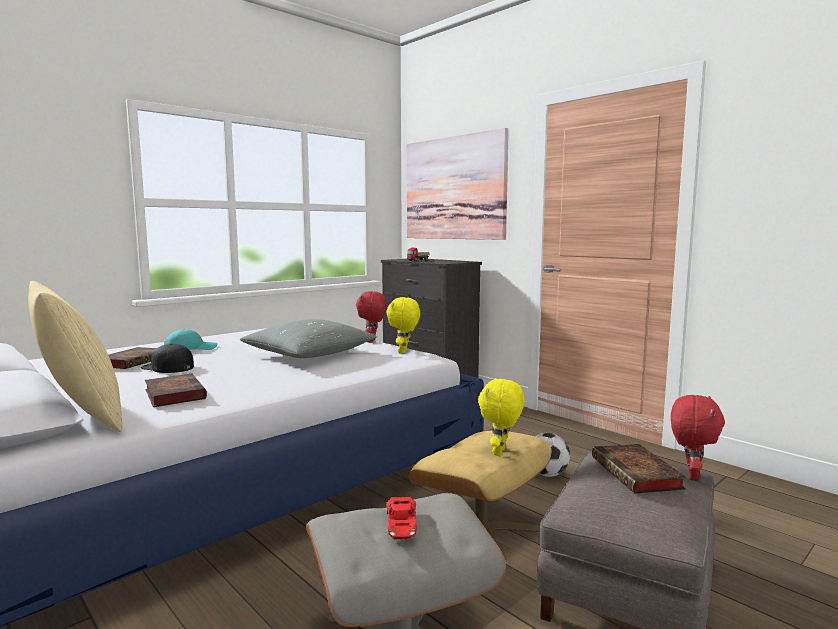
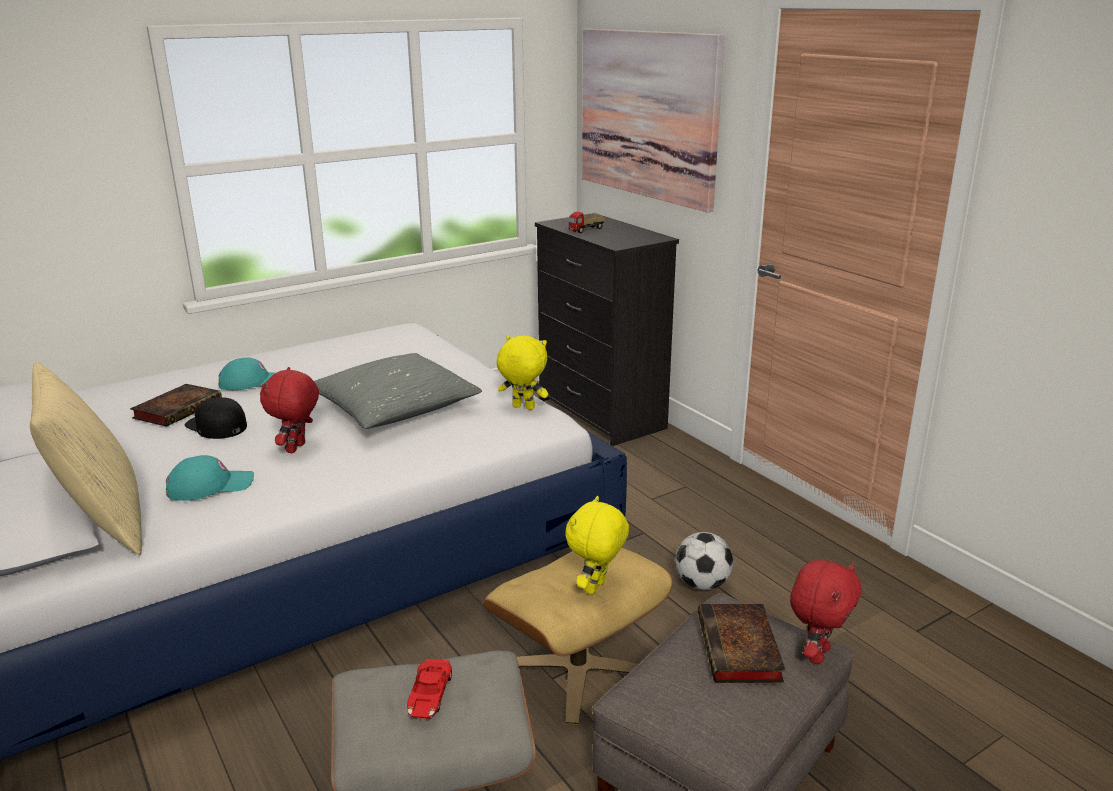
camera: 10 degrees right, 15 degrees up
(173, 394) = (210, 486): book -> turquoise cap
(372, 341) = (491, 378): red plush toy -> red plush toy (297, 448)
(404, 352) = (522, 408): yellow plush toy -> yellow plush toy turned 90 degrees clockwise

